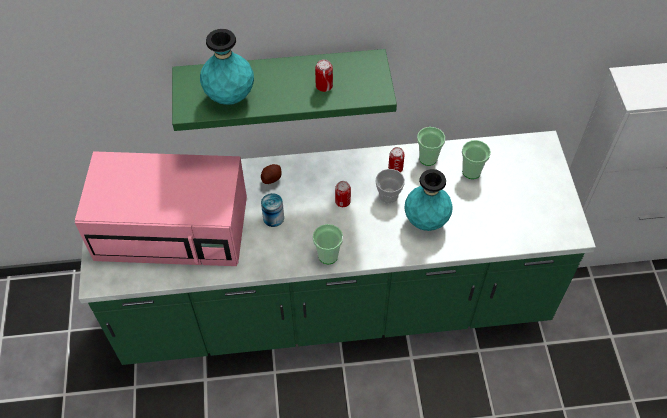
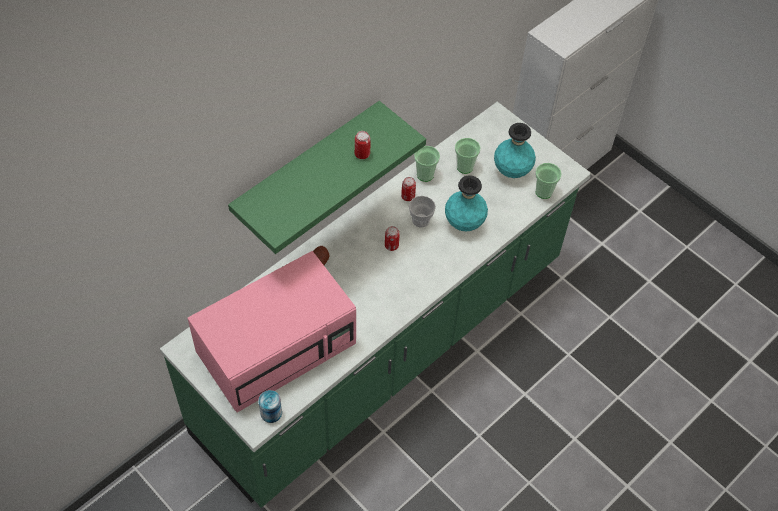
camera: 40 degrees left, 0 degrees up
(230, 97) = (299, 202): turquoise vase -> turquoise vase (512, 171)
(273, 218) = (350, 290): can -> can (271, 413)
(328, 255) = (417, 292): cup -> cup (543, 192)

